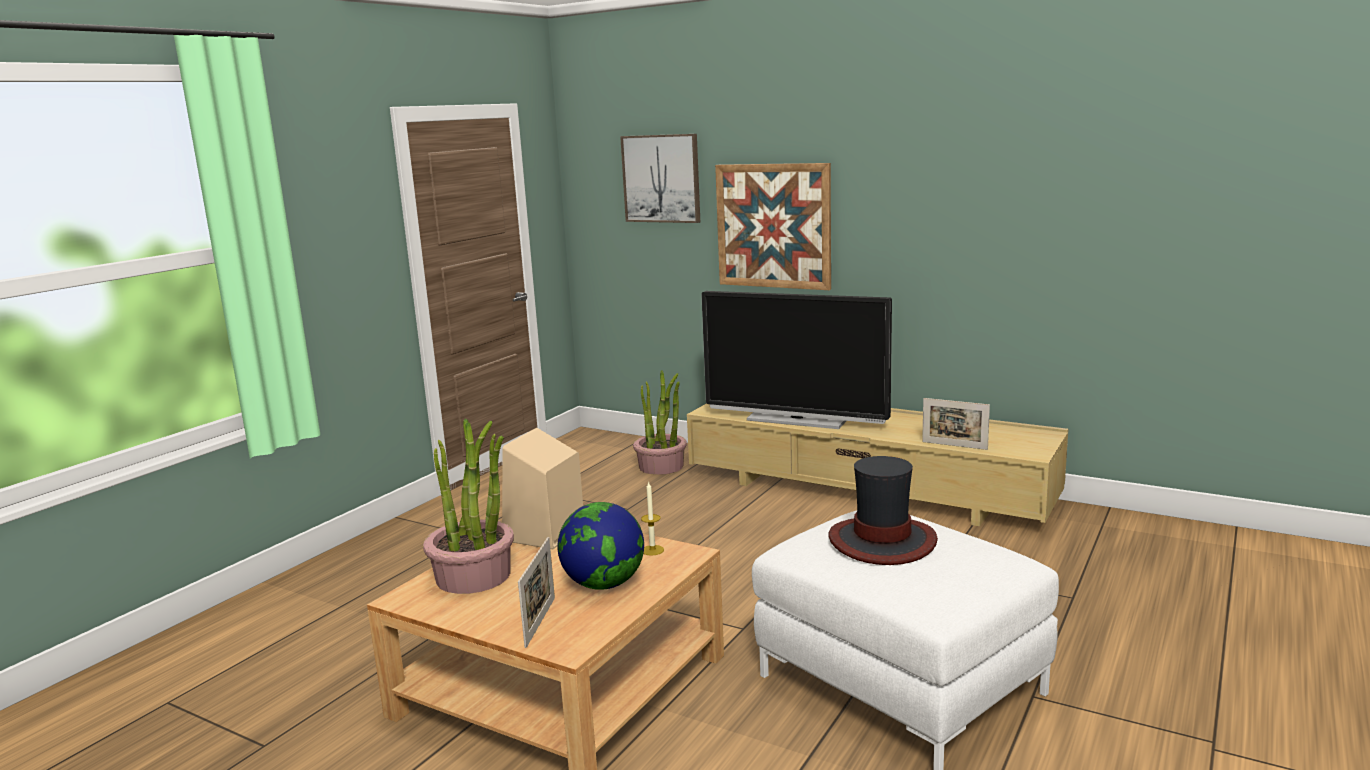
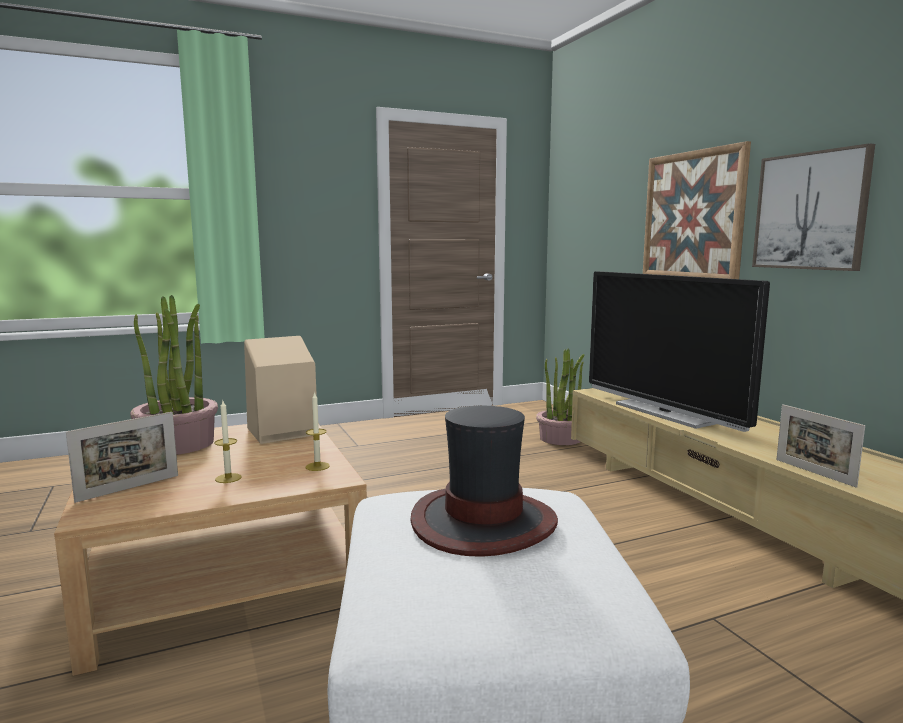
camera: 35 degrees right, 5 degrees down
(604, 584) = (228, 478): globe -> candle
(661, 178) = (611, 178): picture -> picture (810, 211)

